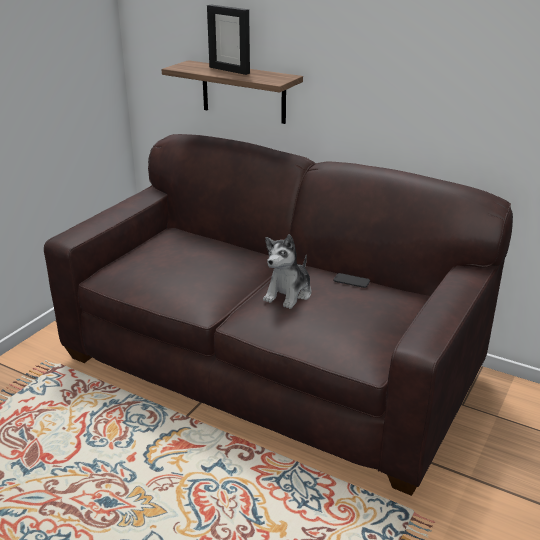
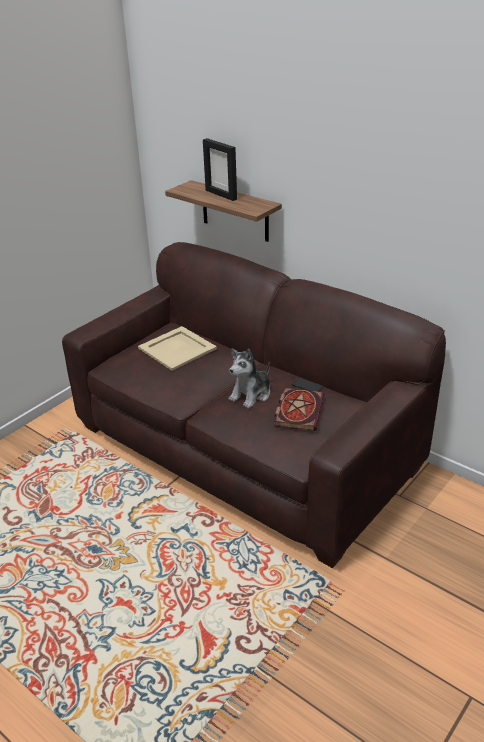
camera: 10 degrees right, 5 degrees up
(187, 251) = (178, 348): none -> beige tray
(351, 306) = (298, 410): none -> book

